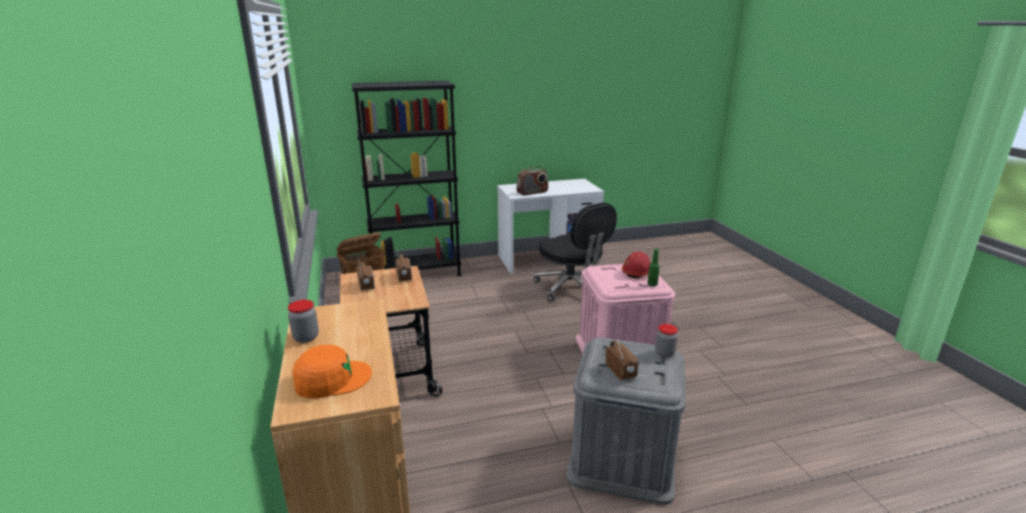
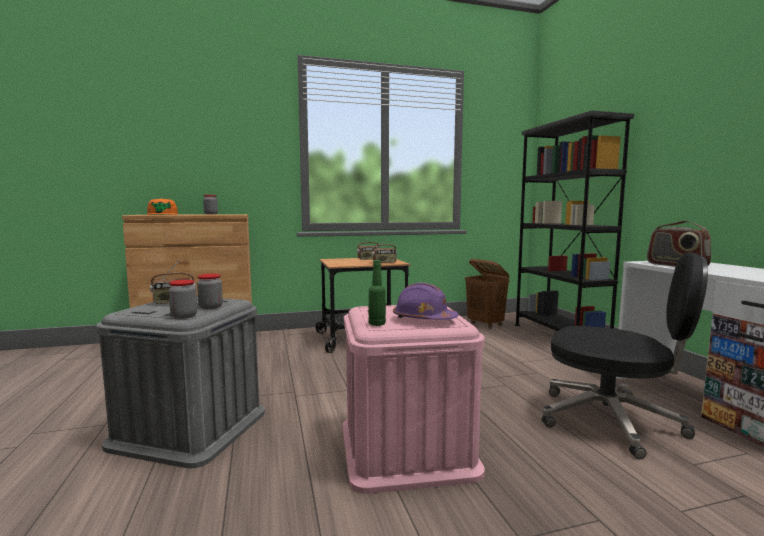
camera: 90 degrees right, 15 degrees down
(572, 288) = (612, 421): black office chair -> black office chair turned 120 degrees counterclockwise
(632, 348) = (210, 307): none -> jar
(637, 272) = (423, 319): red hard hat -> purple hard hat

